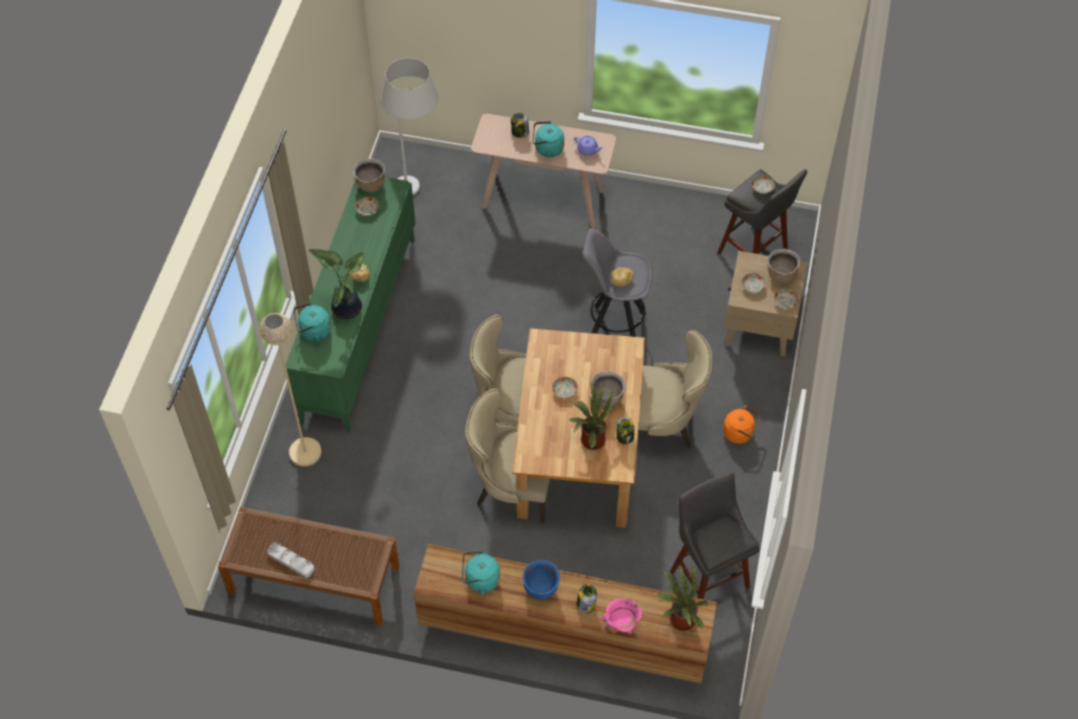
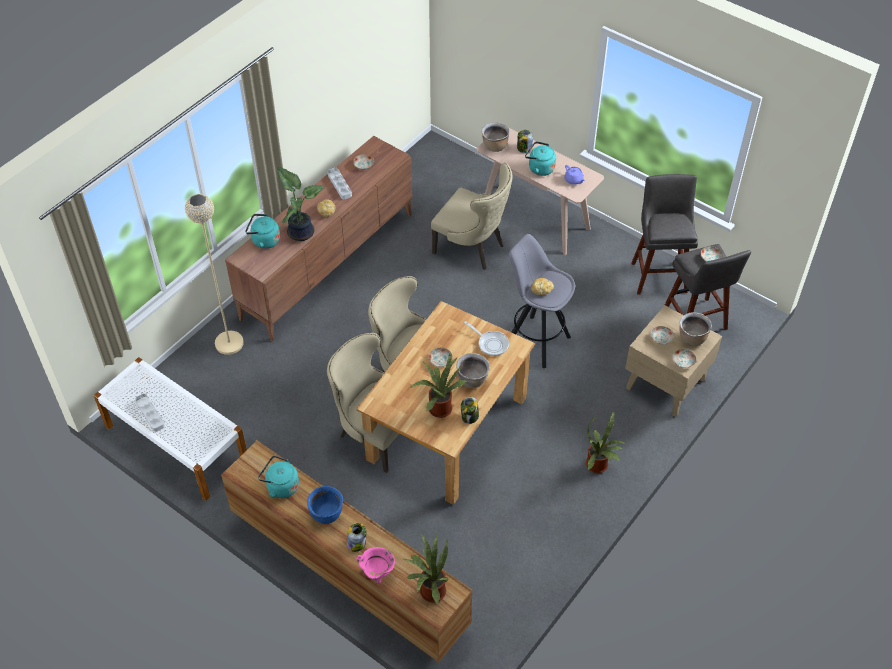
camera: 25 degrees right, 5 degrees down
(313, 580) = (175, 443): brown bench -> white bench
(355, 241) = (339, 185): none -> grey tray
(359, 327) = (328, 265): green cabinet -> brown cabinet
(370, 185) = (377, 148): brown cooking pot -> brown cooking pot (494, 146)
(419, 193) = (436, 181): white floor lamp -> none
(603, 354) = (491, 343): none -> frying pan
(661, 425) = (532, 433): beige chair -> beige chair (472, 248)
(708, 576) = (502, 575): grey stool -> grey stool (659, 275)
(740, 433) = (599, 466): orange kettle -> potted plant

